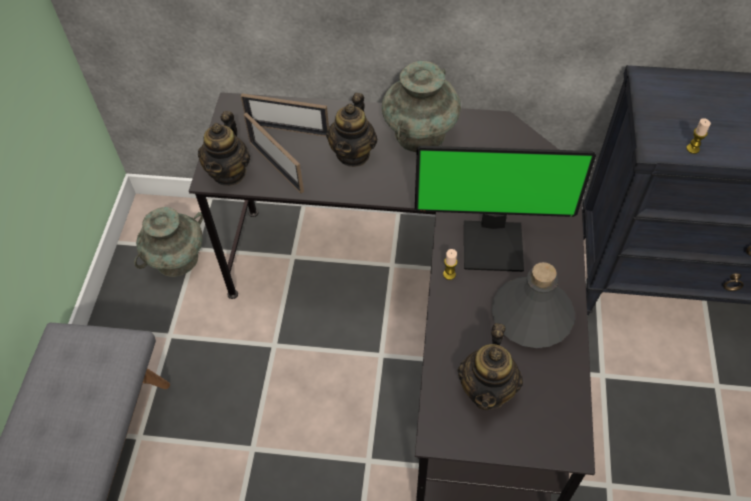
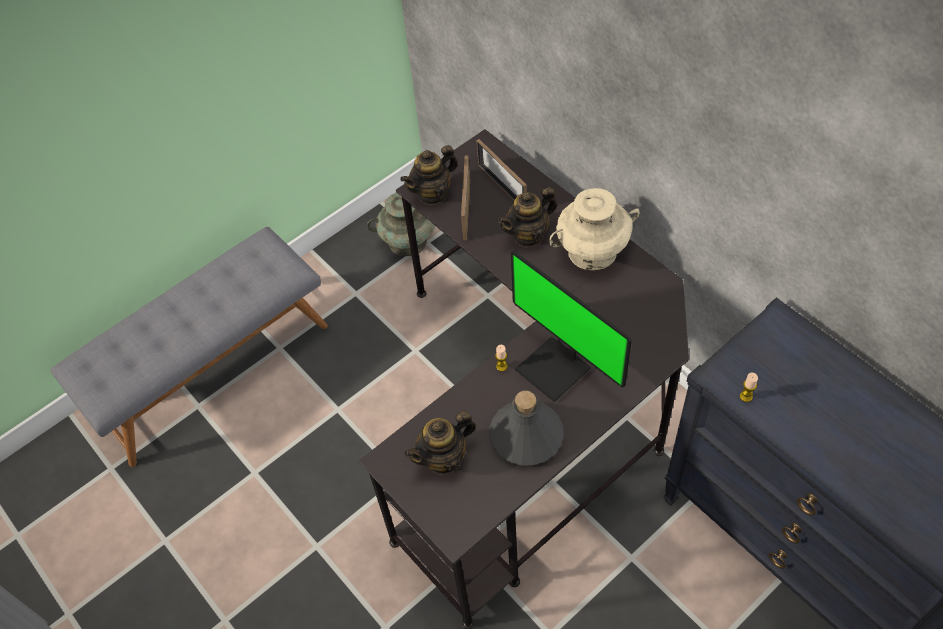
camera: 45 degrees right, 0 degrees up
(420, 133) = (593, 251): turquoise vase -> beige vase

